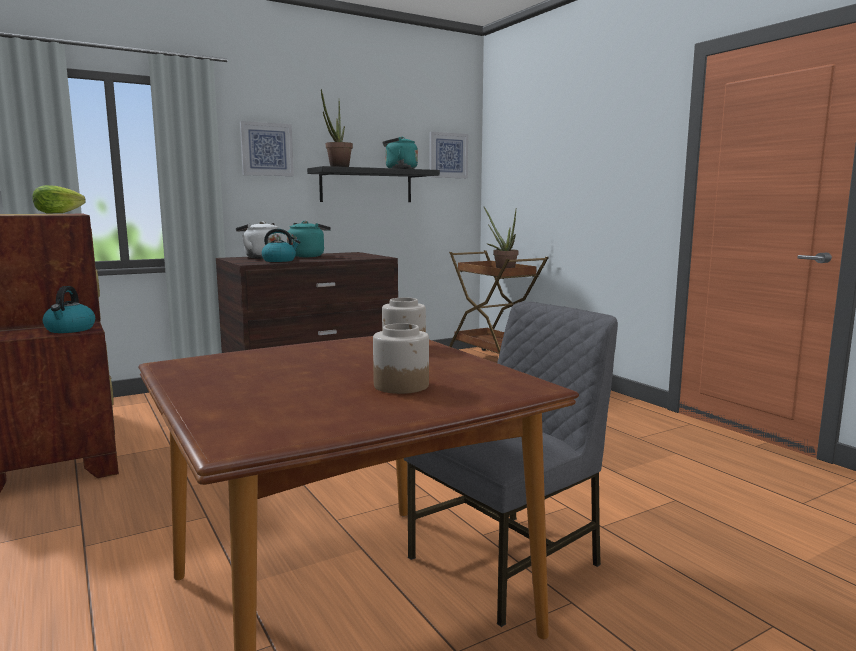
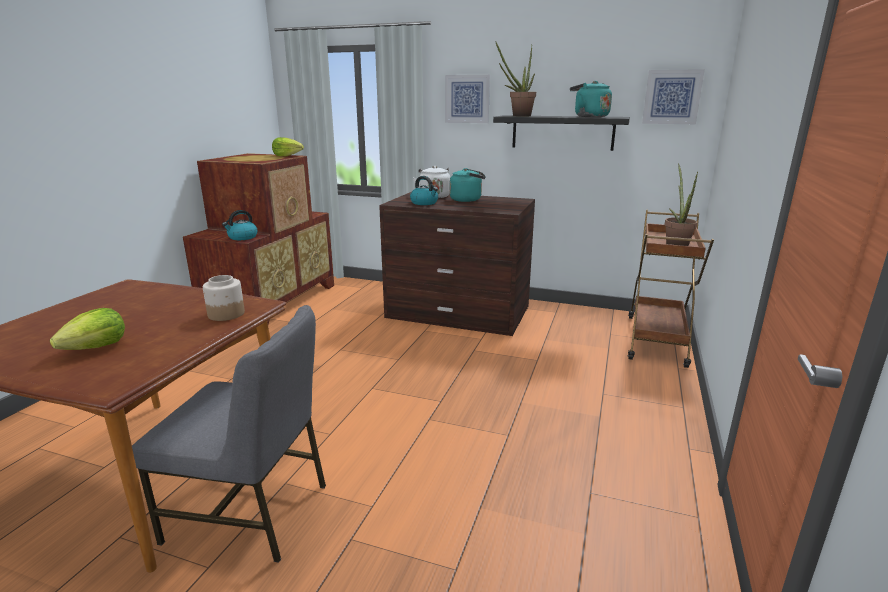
camera: 50 degrees right, 10 degrees up
(401, 385) = (96, 347): jar -> lettuce

